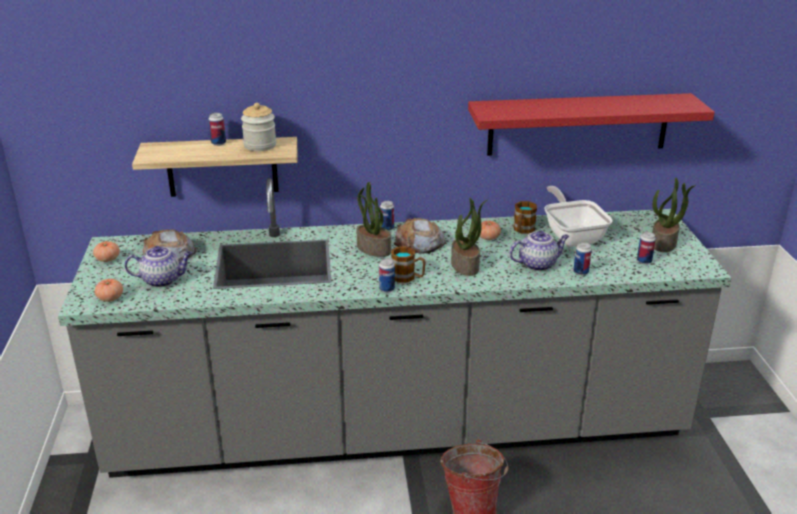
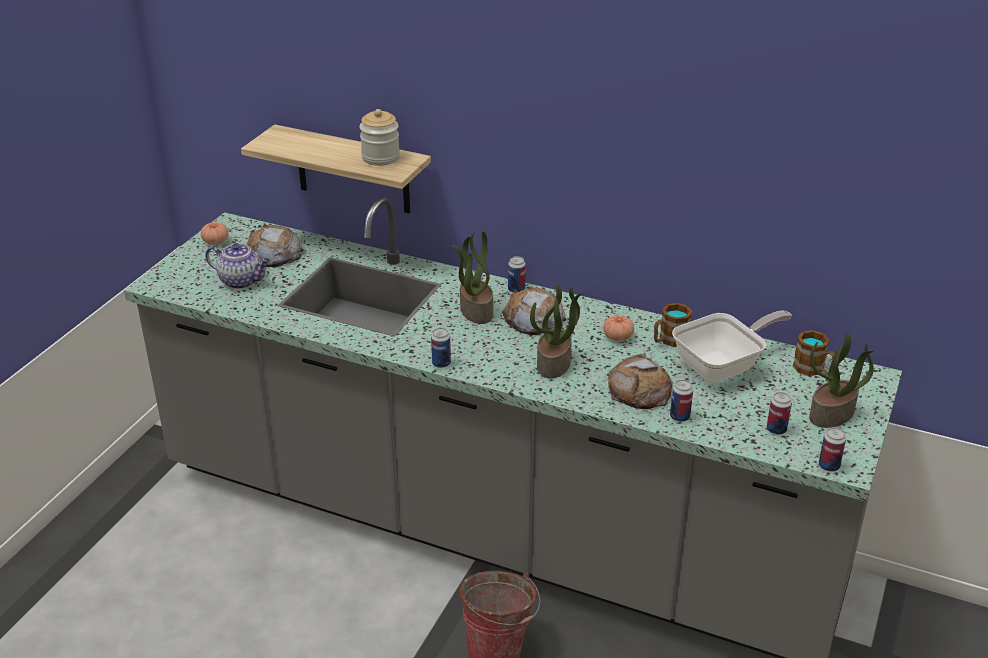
camera: 30 degrees right, 5 degrees up
(110, 298) = (181, 286): tomato -> none
(218, 143) = (344, 144): can -> can (829, 466)
(408, 277) = (477, 357): mug -> mug (813, 370)
(538, 264) = (639, 389): teapot -> bread
(572, 235) = (723, 366): frying pan -> frying pan turned 45 degrees clockwise
(578, 124) = (775, 223): red shelf -> none

